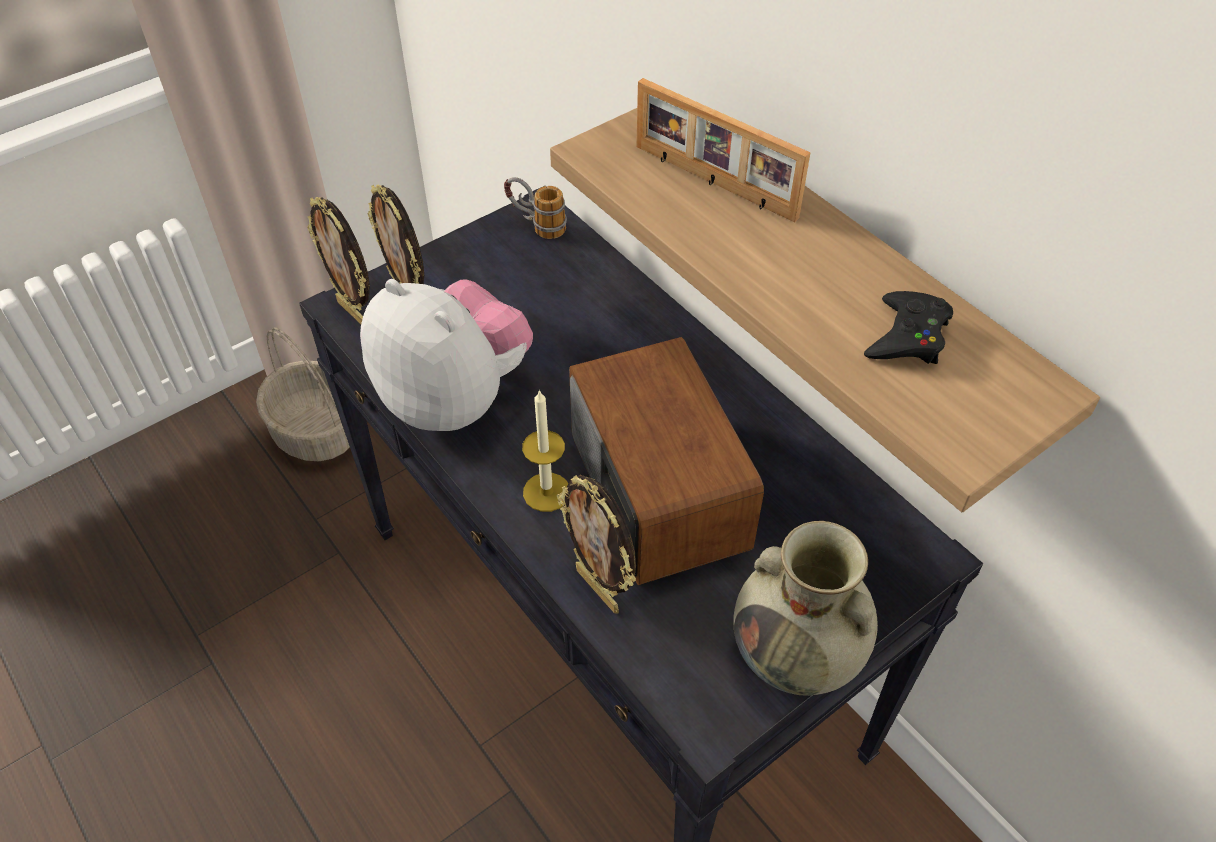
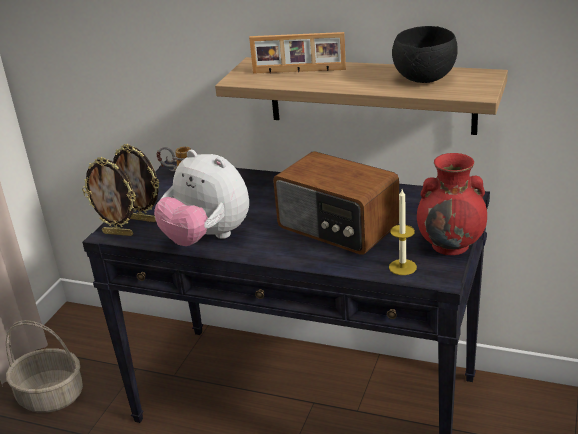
camera: 30 degrees left, 20 degrees down
(455, 398) = (207, 238): plush toy -> plush toy turned 150 degrees counterclockwise
(546, 492) = (288, 247): candle -> candle (402, 267)
(599, 589) = (348, 263): picture frame -> none
(796, 656) = (451, 245): beige vase -> red vase
(907, 336) = (426, 79): black game controller -> black bowl

